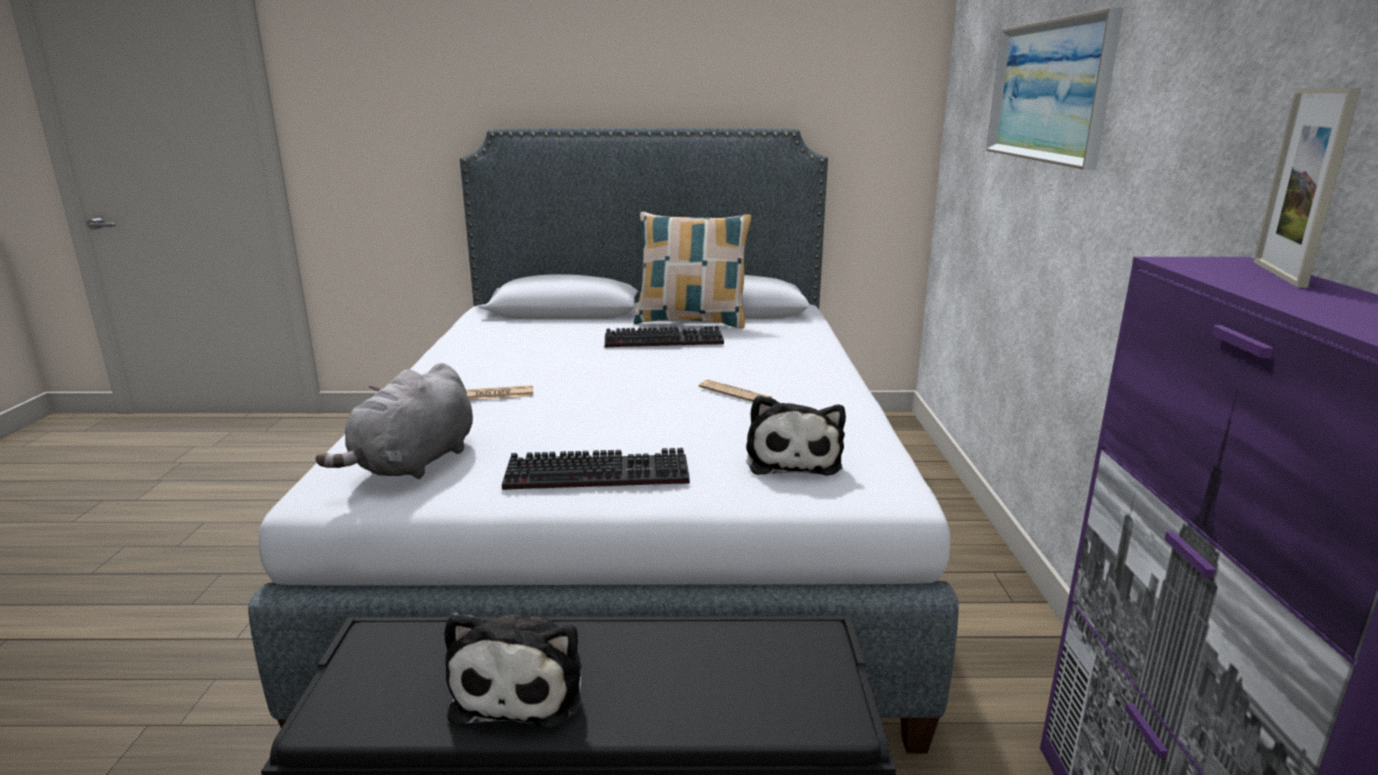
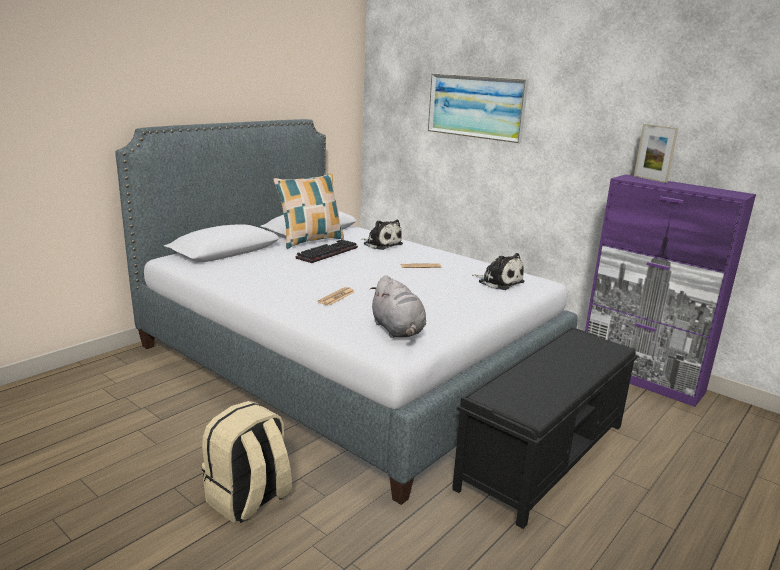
camera: 50 degrees left, 0 degrees up
(225, 629) = (248, 500): none -> beige backpack
(522, 686) = (553, 381): plush toy -> plush toy (381, 244)
(600, 473) = (464, 307): keyboard -> none

